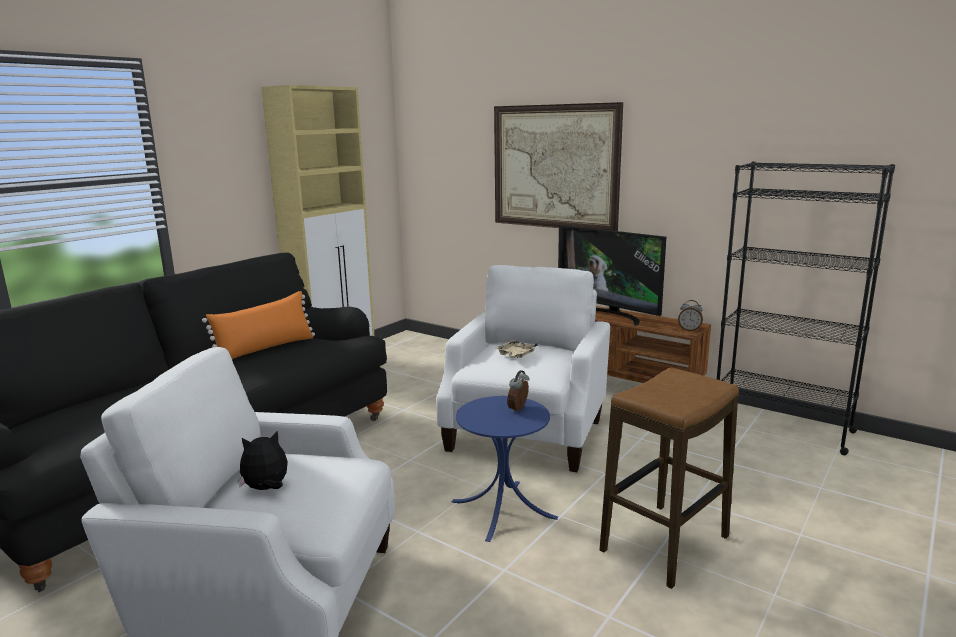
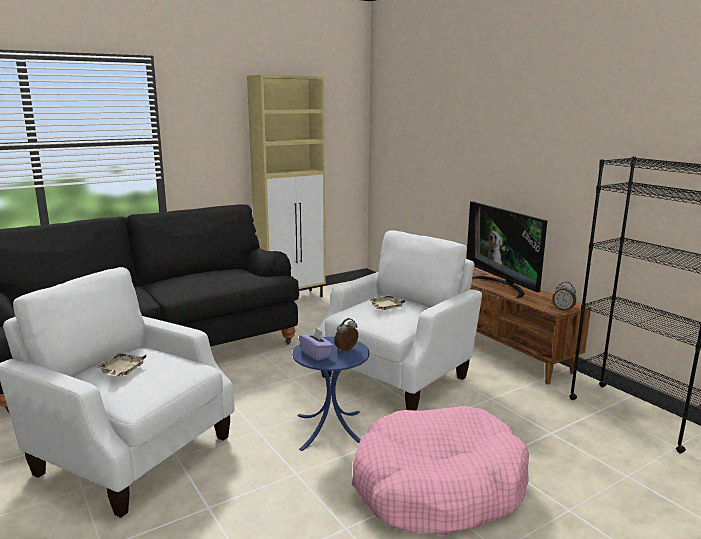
camera: 20 degrees right, 0 degrees up
(265, 349) = (205, 275): orange pillow -> none
(266, 489) = (121, 371): plush toy -> beige tray
(490, 420) = (316, 354): none -> purple tissue box
(554, 167) = (477, 150): picture -> none
(664, 544) = (438, 486): stool -> pink dog bed

